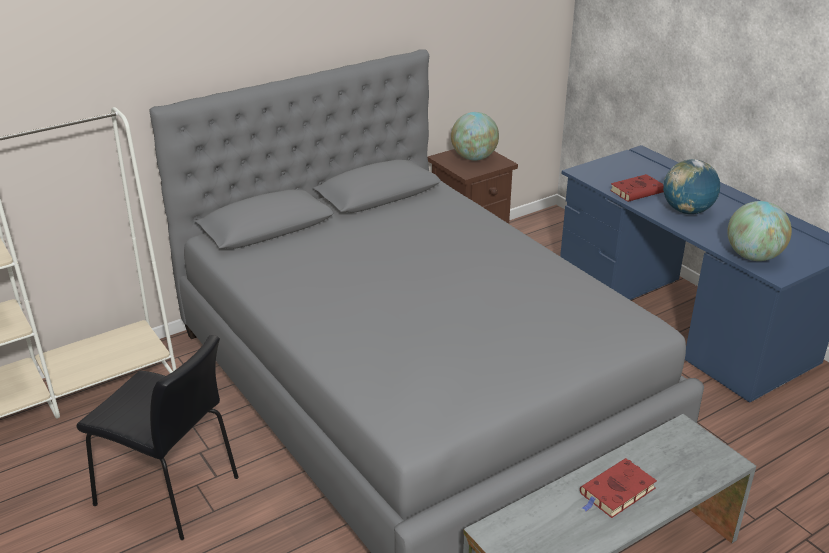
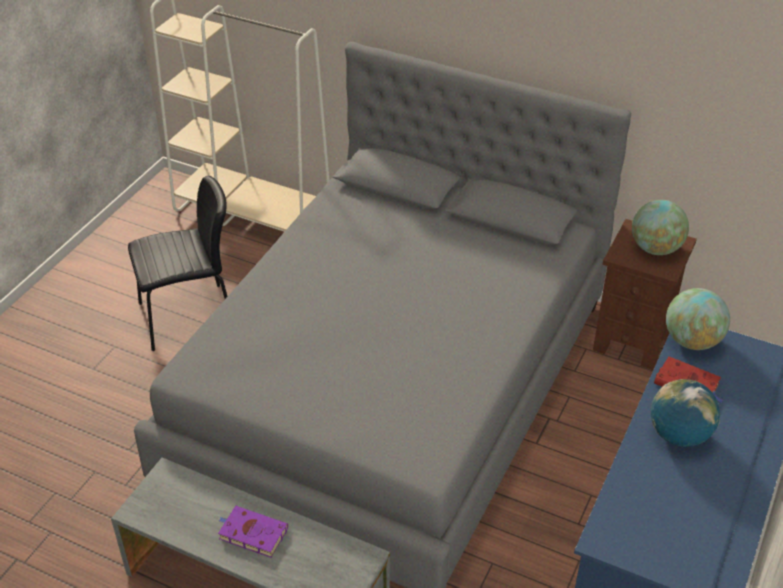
camera: 60 degrees right, 10 degrees up
(172, 492) = (191, 316): black chair -> black chair turned 105 degrees counterclockwise
(616, 492) = (251, 533): red book -> purple book
(753, 257) = (623, 513): globe -> globe (692, 341)

